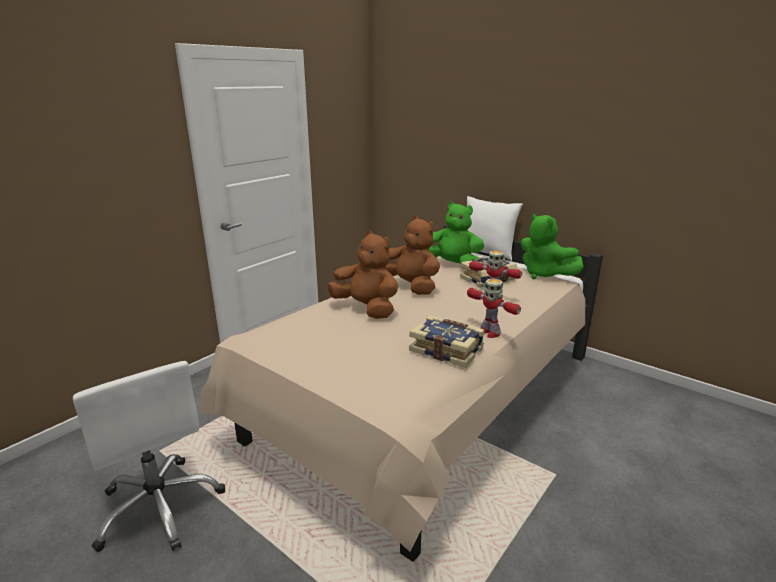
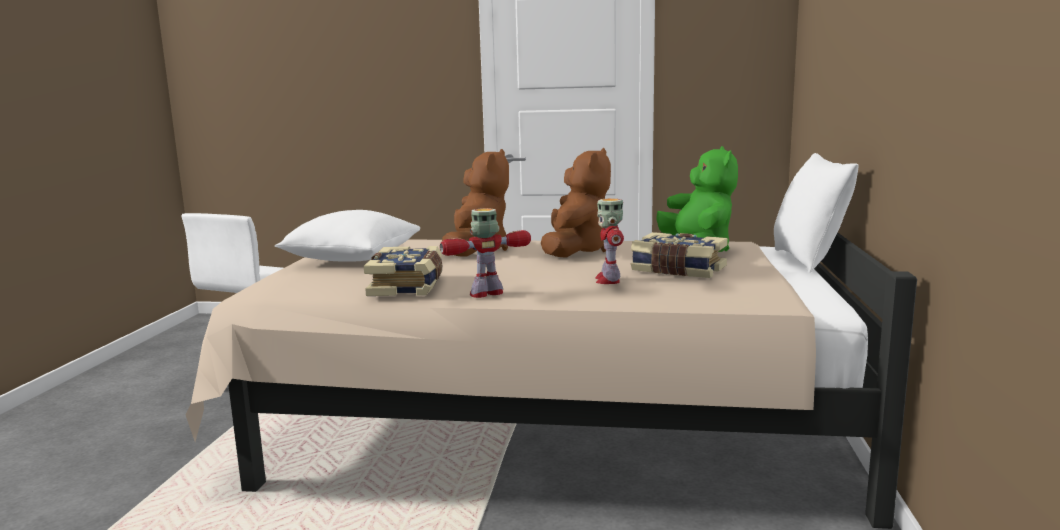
camera: 60 degrees right, 10 degrees down
(327, 353) = (352, 259): none -> white pillow
(488, 332) = (487, 294): toy robot -> toy robot turned 45 degrees clockwise
(544, 274) = (783, 290): green plush toy -> none

